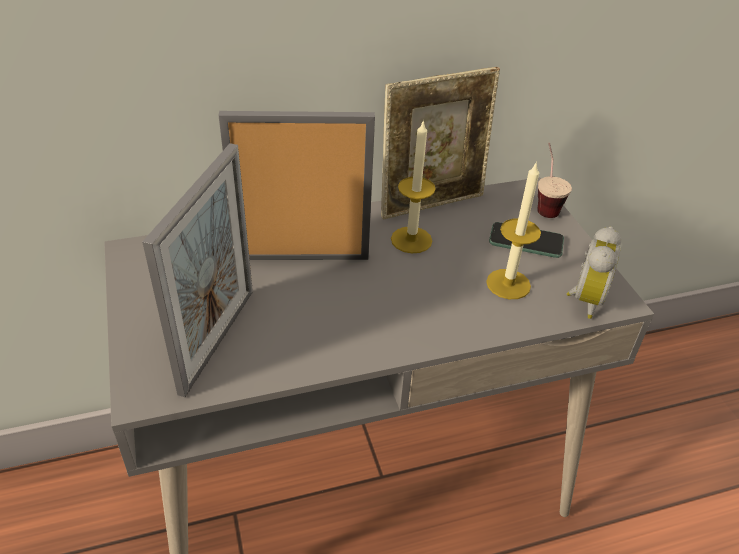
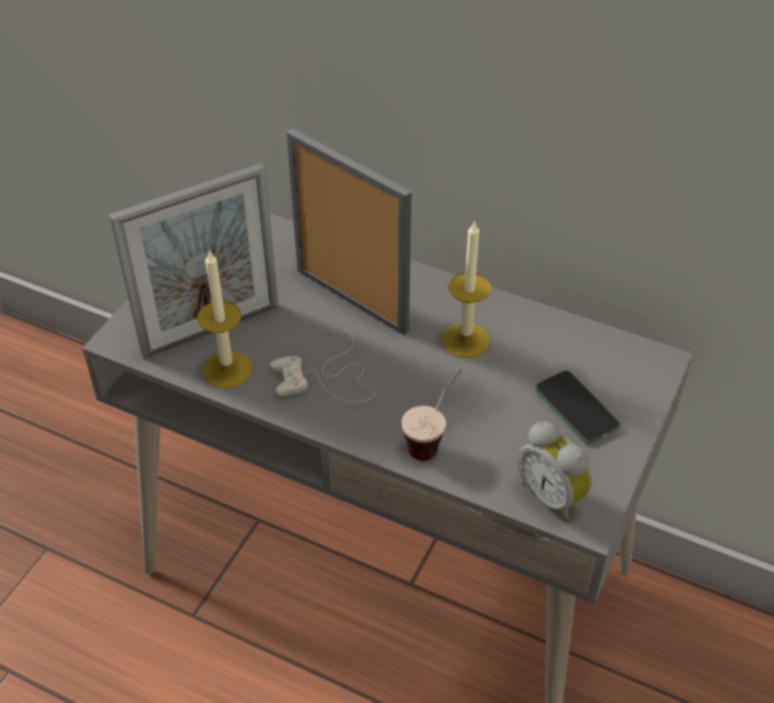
camera: 45 degrees right, 5 degrees up
(353, 318) = (327, 378): none -> white game controller
(432, 203) = (533, 316): picture frame -> none
(508, 284) = (500, 435): candle -> candle (227, 369)
(545, 204) = (653, 384): cup -> cup (433, 439)
(583, 299) = (552, 496): alarm clock -> alarm clock turned 75 degrees clockwise

